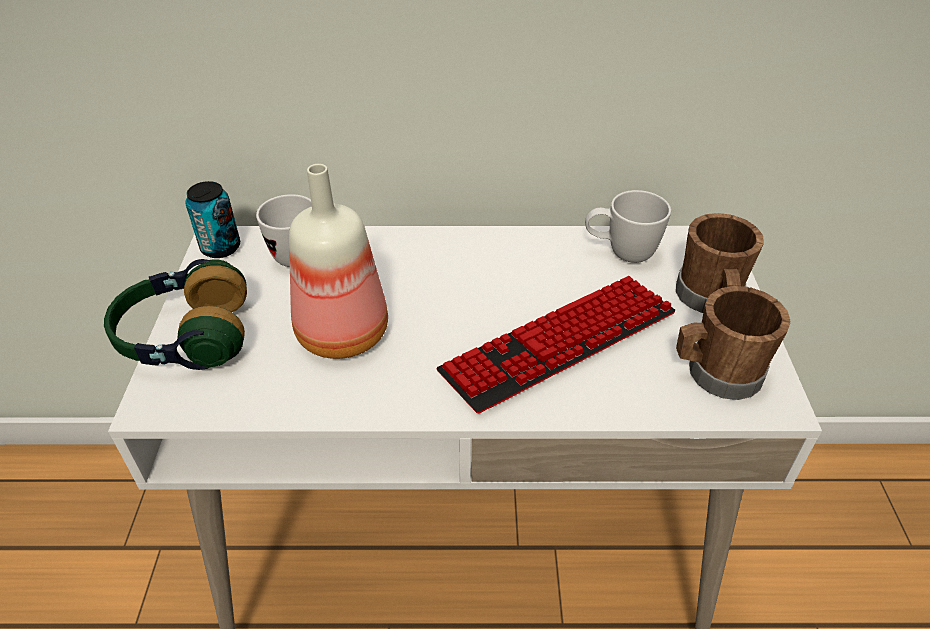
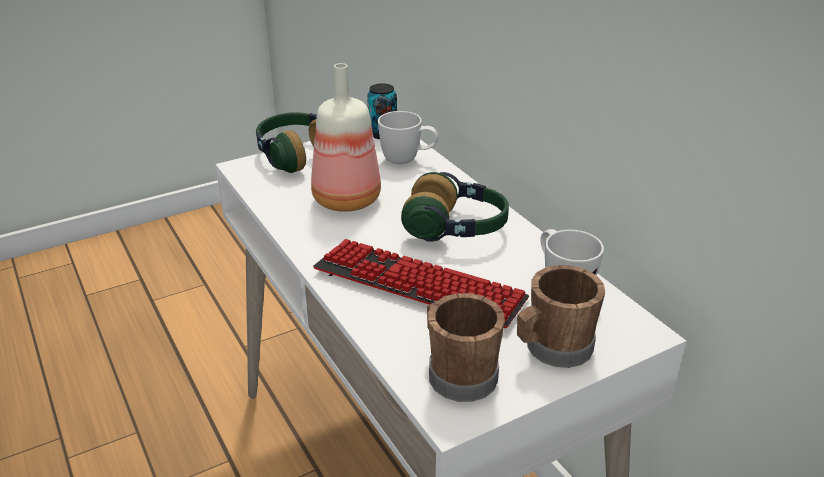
camera: 60 degrees right, 10 degrees down
(477, 276) = (456, 229): none -> headphones

